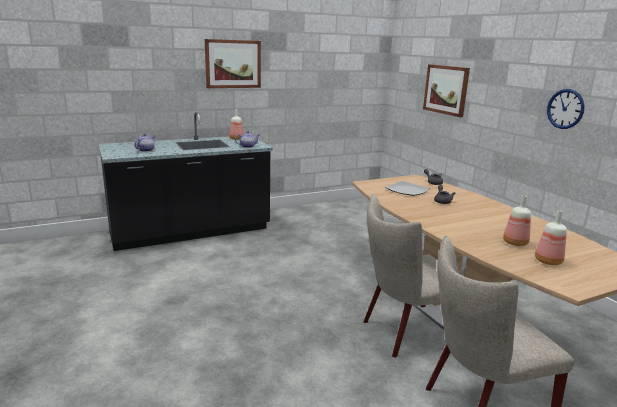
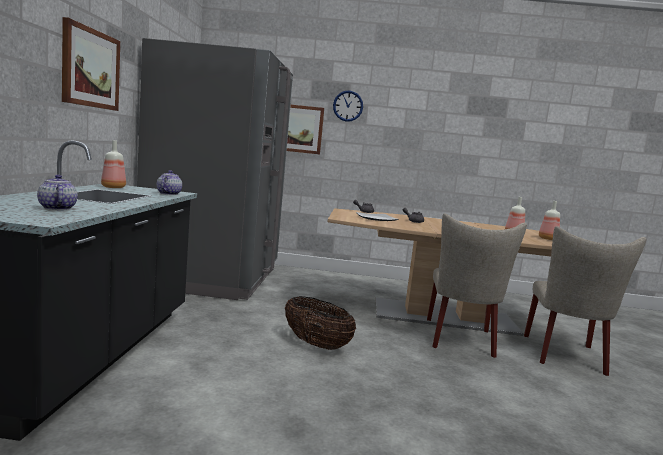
camera: 60 degrees left, 10 degrees down
(291, 276) = (316, 344): none -> basket
(348, 215) = (213, 277): none -> grey fridge
(565, 109) = (426, 142): wall clock -> wall clock (348, 106)

